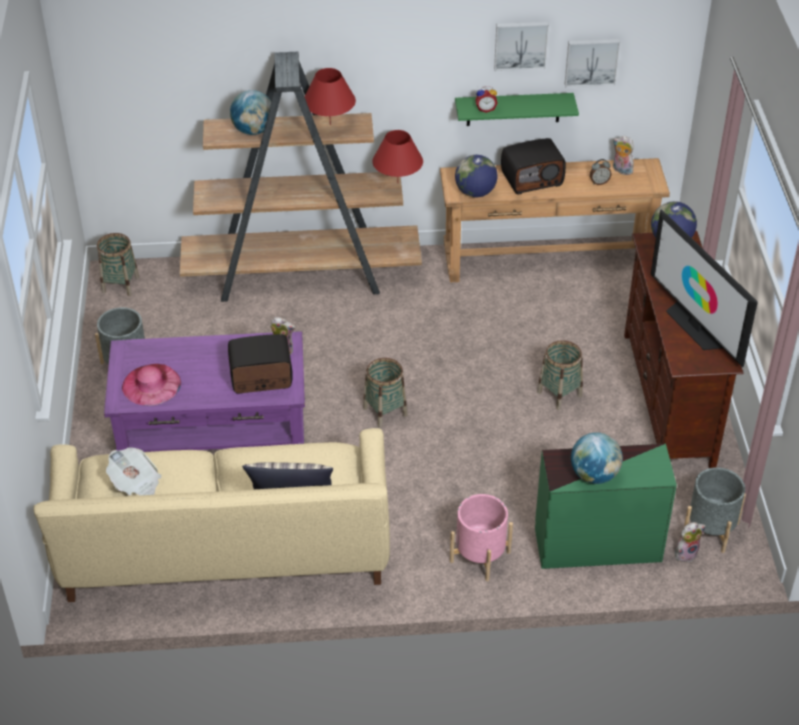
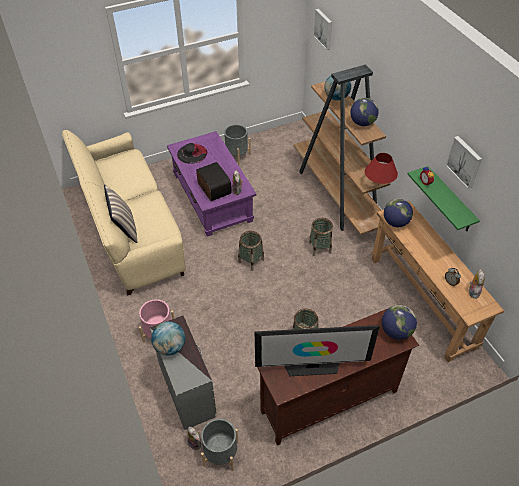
camera: 70 degrees right, 5 degrees up
(120, 284) = (290, 134): basket -> basket (320, 247)
(136, 483) = (122, 168): newspaper -> none
(151, 384) = (192, 153): pink hat -> black hat
(330, 124) = (362, 123): red table lamp -> globe
(532, 179) = (429, 246): radio -> none
(591, 61) = (495, 209): picture -> picture (324, 28)
(596, 543) = (187, 389): green dresser -> grey dresser
(696, 326) = (312, 365): television -> television turned 135 degrees counterclockwise

